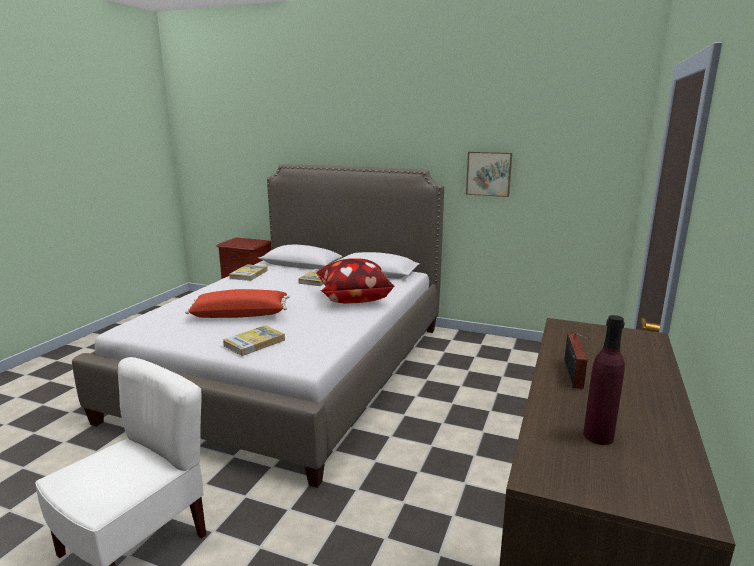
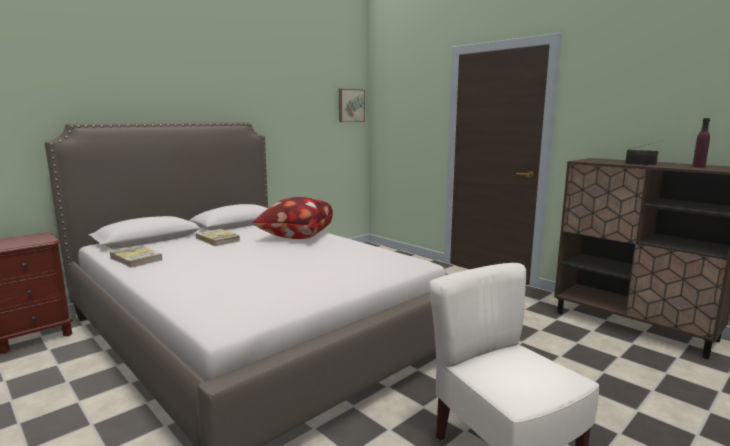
camera: 65 degrees left, 5 degrees down
(240, 314) = (270, 271): red pillow -> none
(254, 343) = (357, 272): book -> none
(489, 173) = (288, 123): picture -> picture (350, 105)

